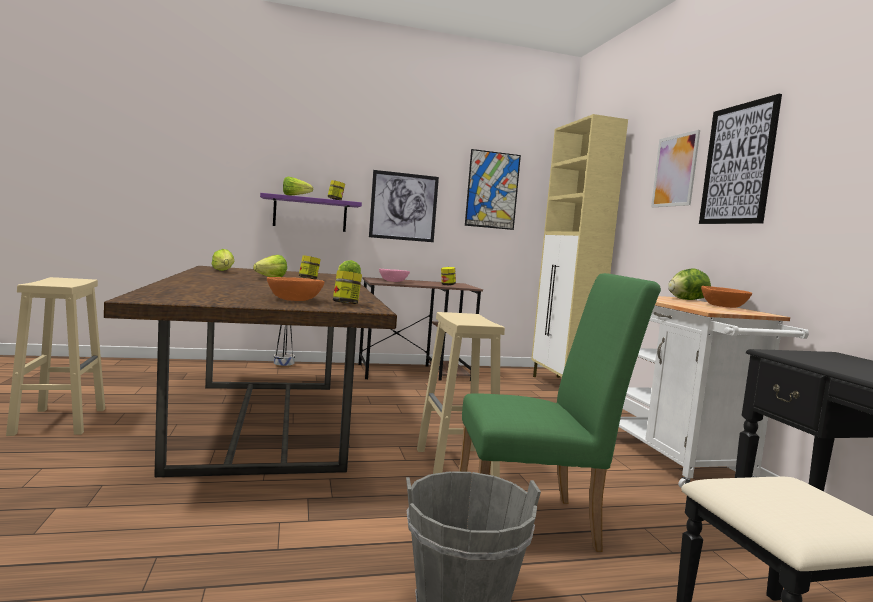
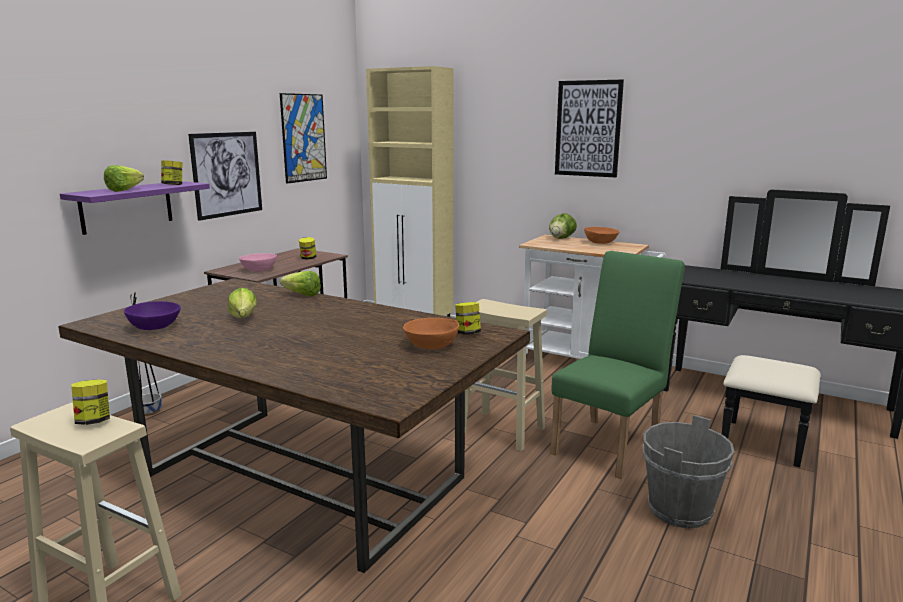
camera: 45 degrees left, 10 degrees up
(223, 271) = (155, 327): lettuce -> purple bowl
(309, 279) = (264, 304): jar -> jar (94, 421)
(675, 170) = (519, 125): picture -> none

